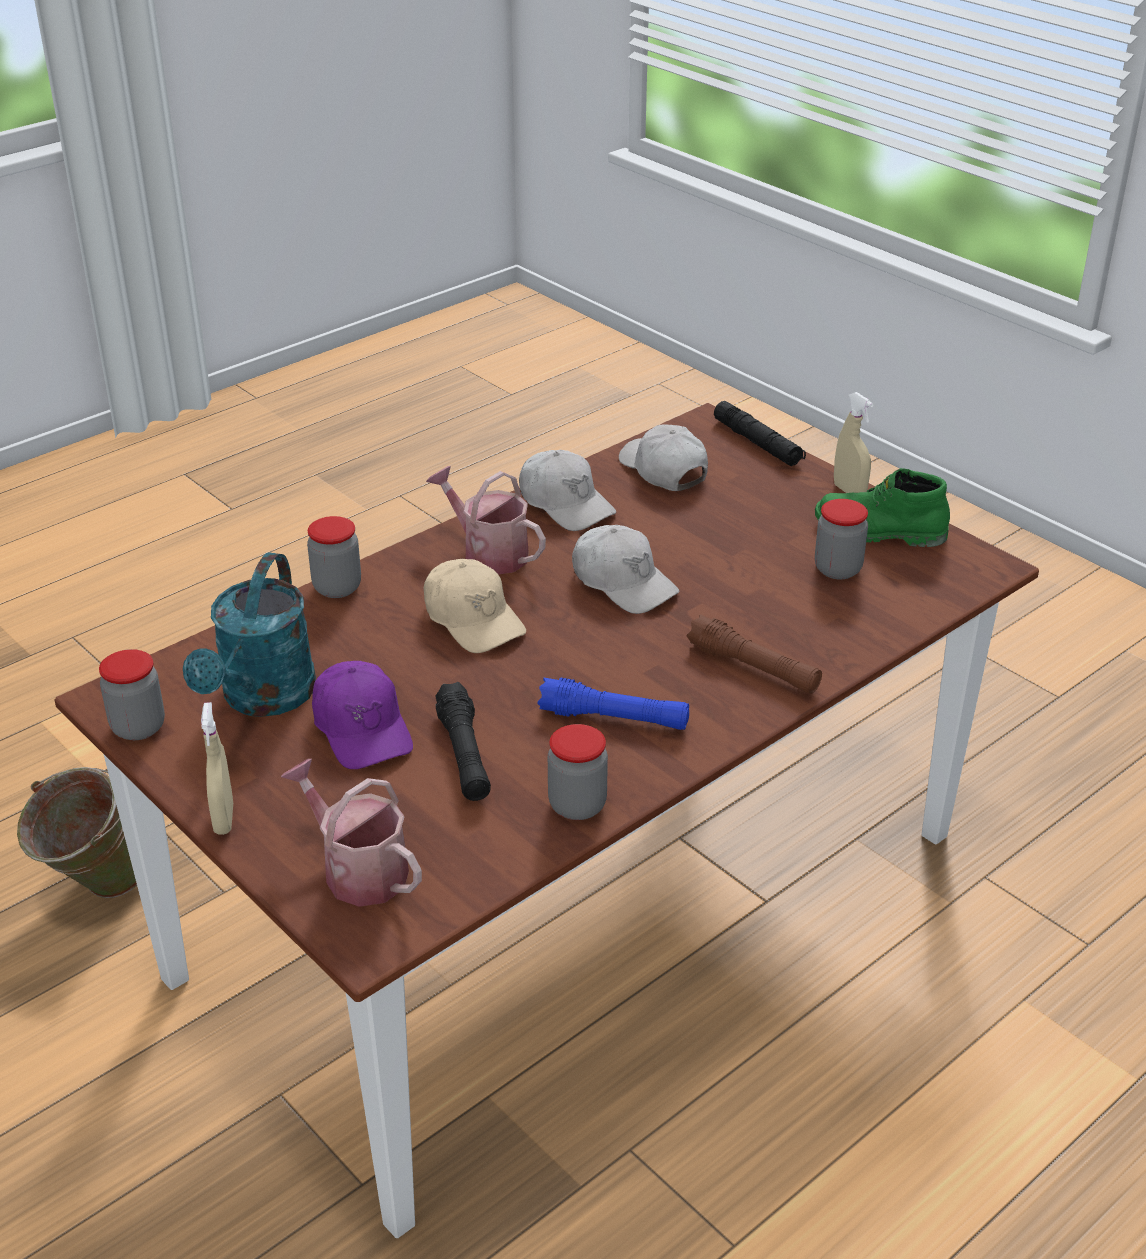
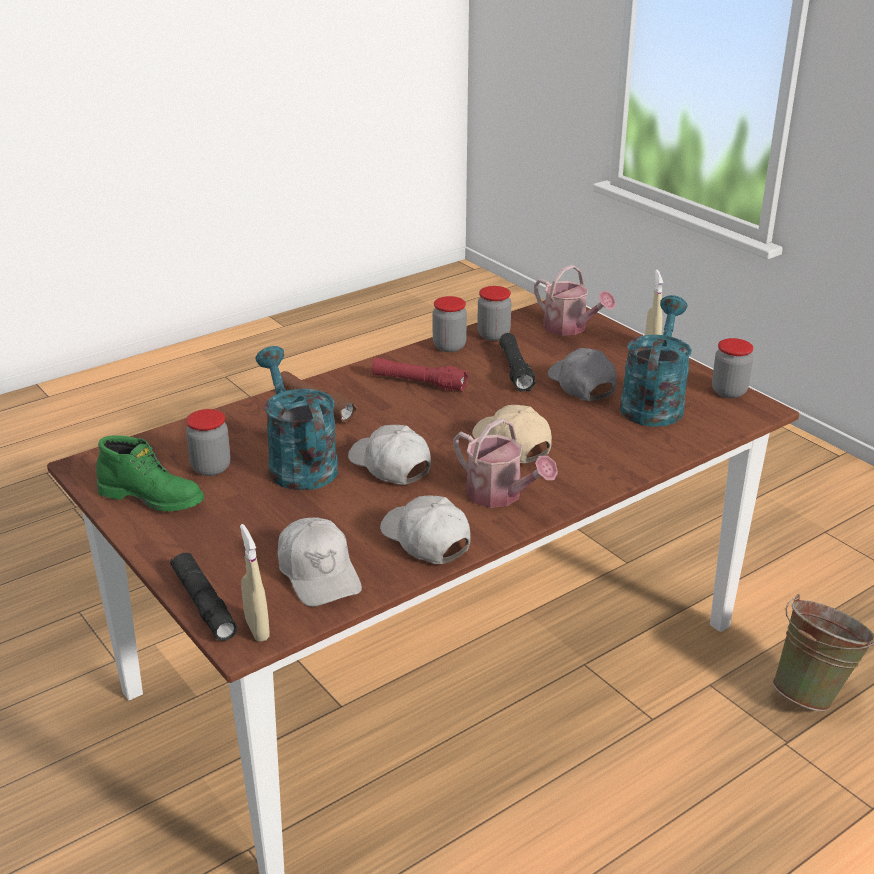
camera: 175 degrees left, 5 degrees down
(337, 587) = (624, 473): jar -> jar (493, 335)
(362, 728) = (581, 385): purple cap -> grey cap
(614, 718) = (419, 383): blue flashlight -> red flashlight
(737, 581) = (298, 462): none -> turquoise watering can
(849, 491) = (149, 539): beige spray bottle -> beige spray bottle (257, 629)

